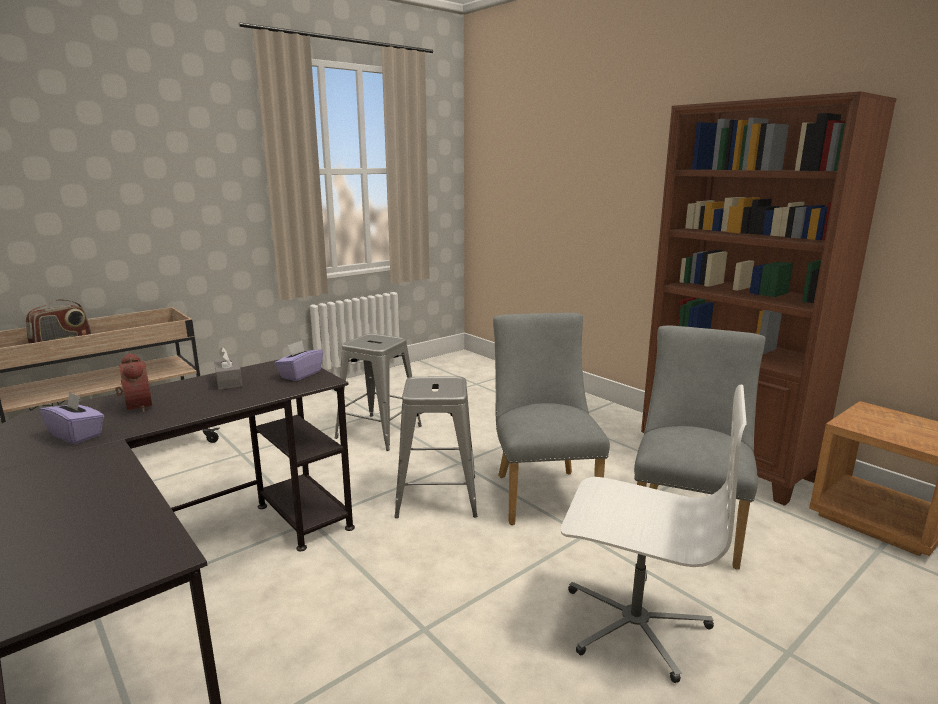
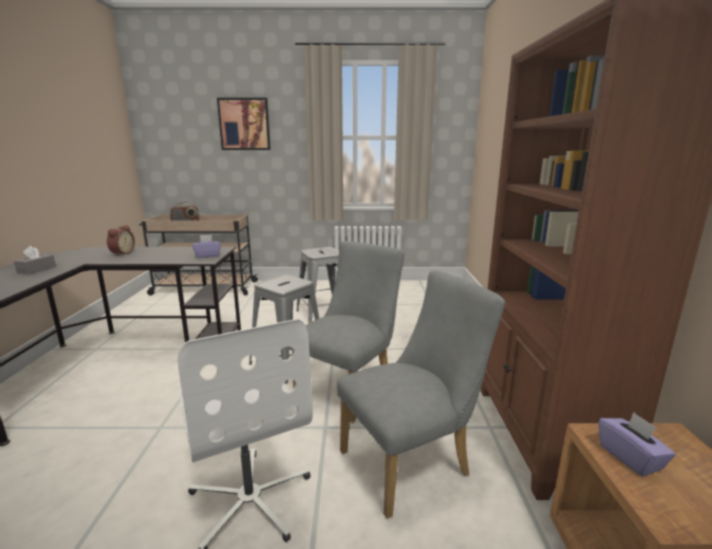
camera: 40 degrees right, 0 degrees up
(77, 435) = (79, 258): purple tissue box -> purple tissue box (630, 457)
(149, 151) = (244, 124): none -> picture
(229, 381) = (176, 251): grey tissue box -> grey tissue box (37, 269)

